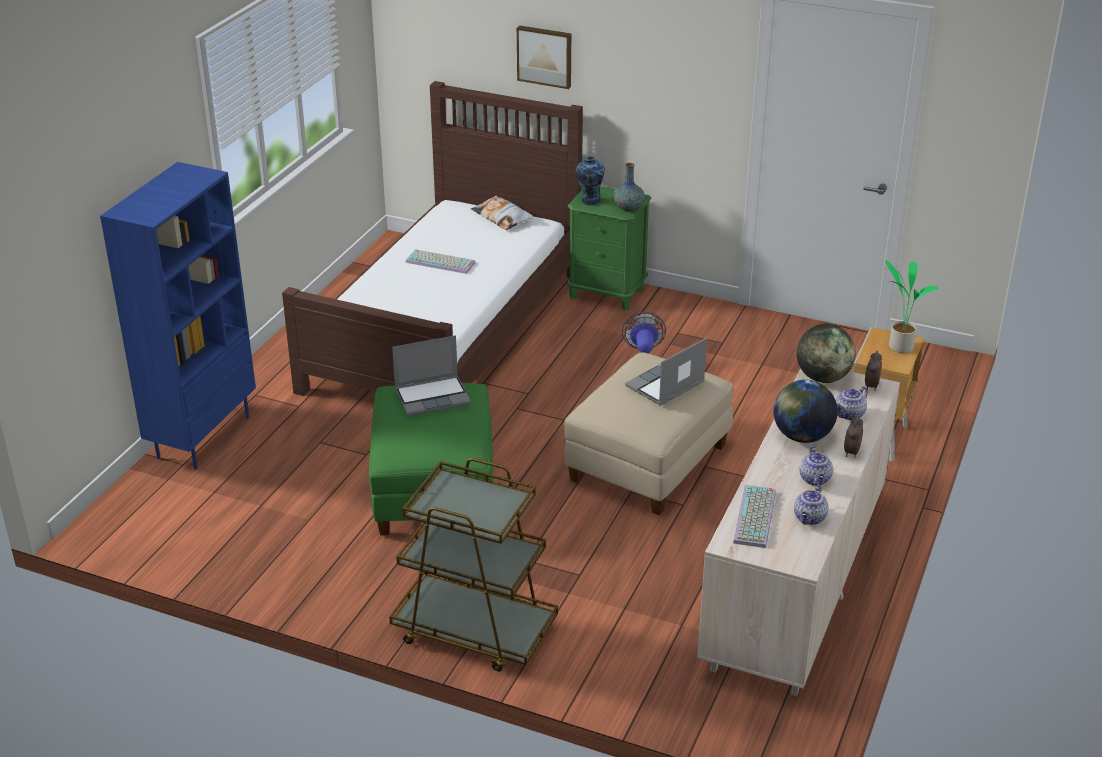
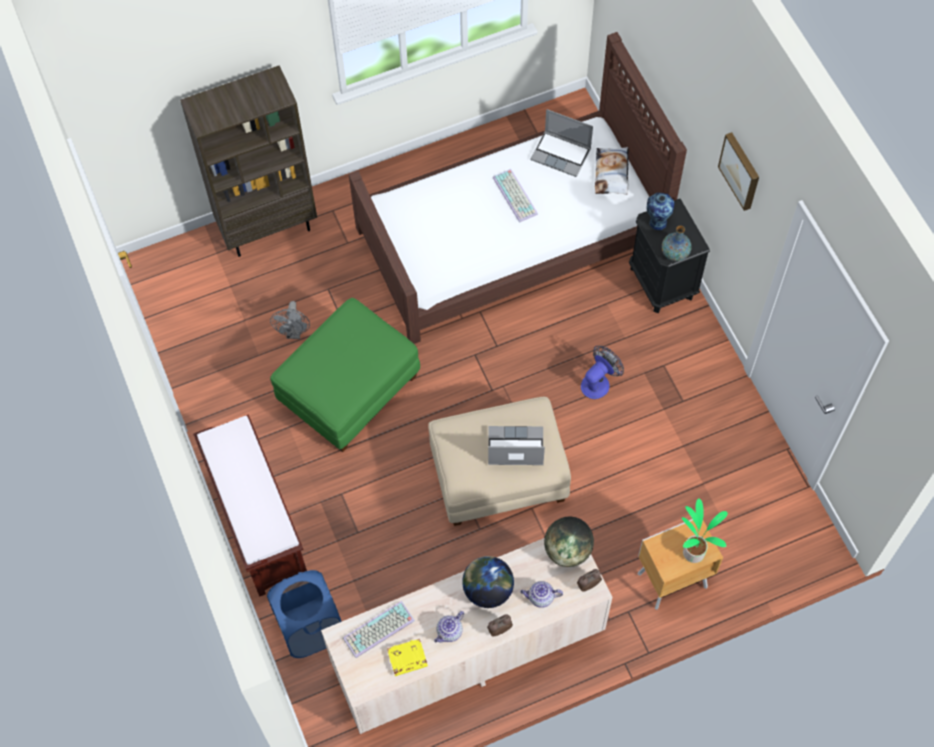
camera: 45 degrees right, 30 degrees up
(203, 436) = (268, 228): blue bookcase -> brown bookcase
(325, 486) = (294, 332): none -> grey fan
(433, 396) = (366, 338): laptop -> laptop (561, 154)
(474, 631) = (258, 523): brown cart -> brown bench
(545, 56) = (678, 90): picture -> picture (741, 170)
(607, 293) = (662, 283): green nightstand -> black nightstand
(634, 668) = (310, 628): none -> blue laundry basket
(810, 518) = (407, 659): teapot -> yellow book

